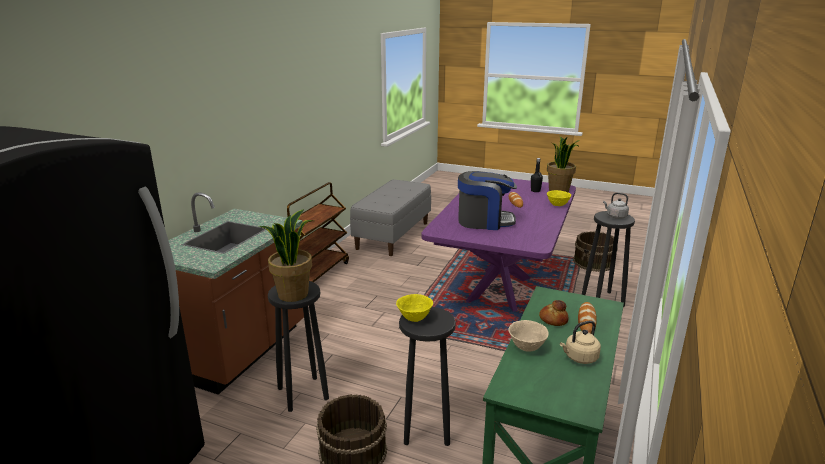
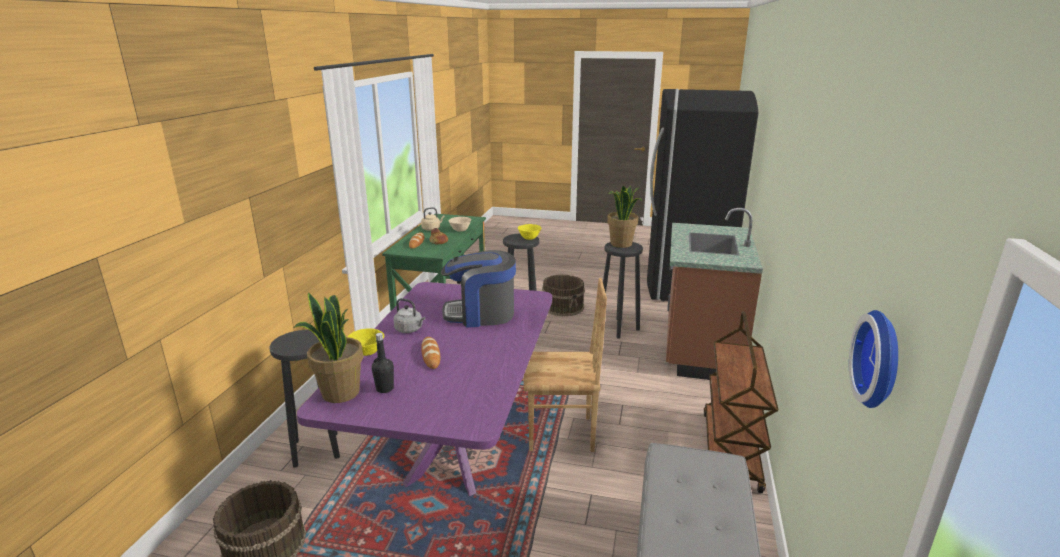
camera: 170 degrees right, 0 degrees up
(363, 91) = (882, 359): none -> wall clock
(423, 293) = (561, 435): none -> brown chair
(615, 216) = (295, 342): grey kettle -> grey kettle (410, 329)

